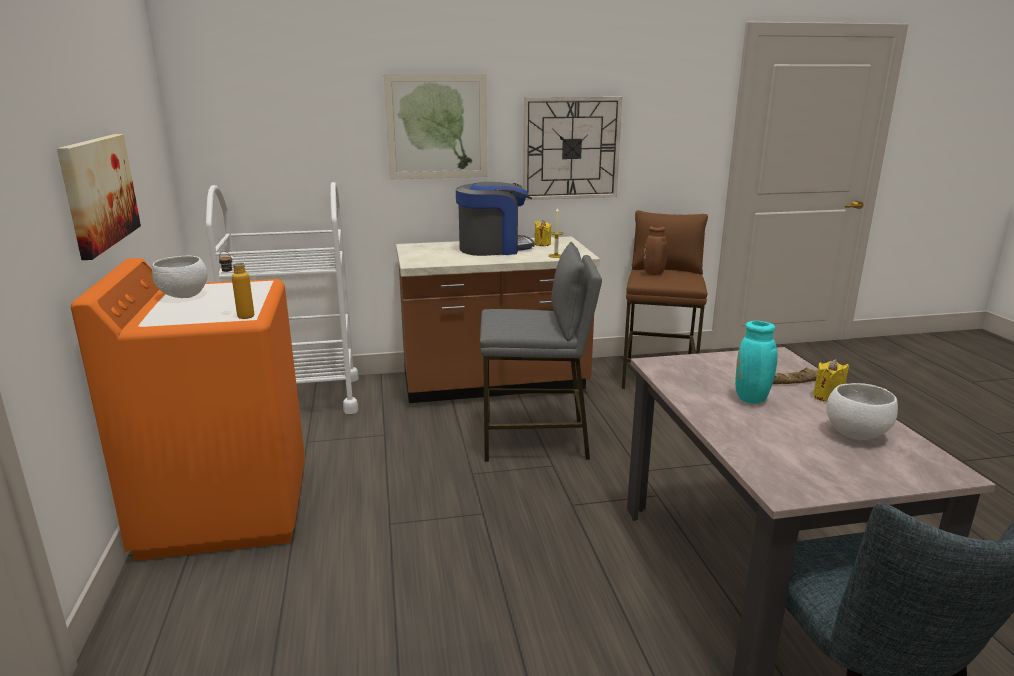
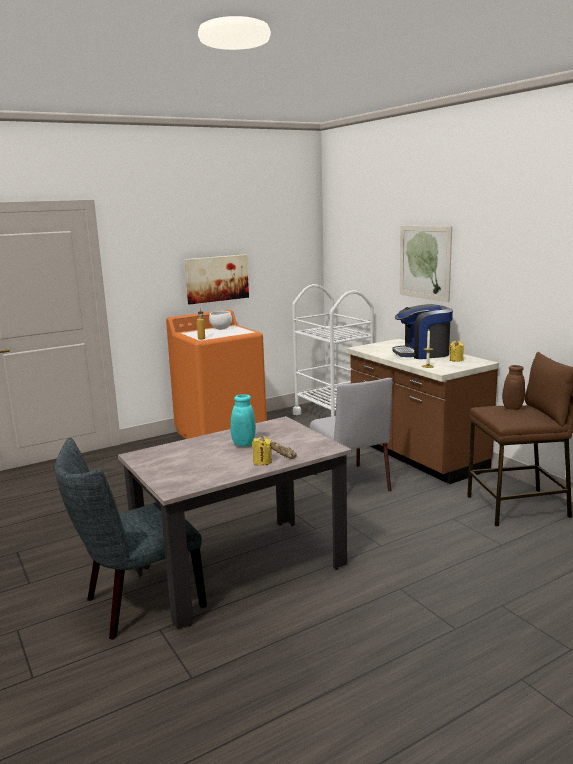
camera: 70 degrees right, 5 degrees down
(493, 248) = (422, 353): coffee machine -> coffee machine turned 120 degrees clockwise
(535, 440) = (350, 482): grey stool -> grey chair
(571, 148) = (503, 289): wall clock -> none
(854, 433) = (211, 468): white bowl -> none

